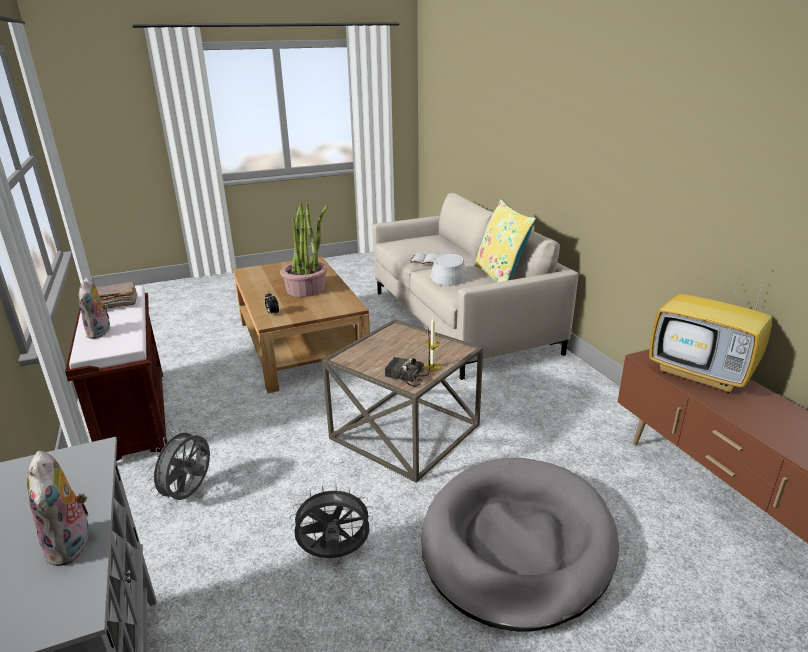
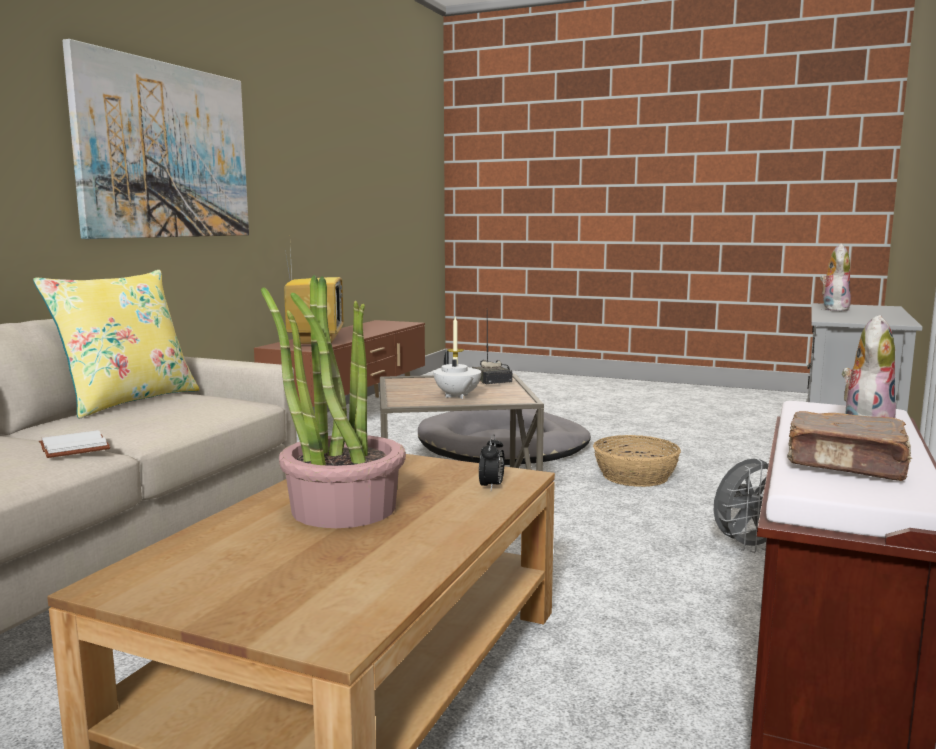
camera: 135 degrees left, 15 degrees down
(334, 555) = (636, 476): grey fan -> basket
(385, 347) = (457, 396): none -> white teapot
(448, 275) = (159, 419): grey hat -> none
(644, 139) = (166, 151): none -> picture

